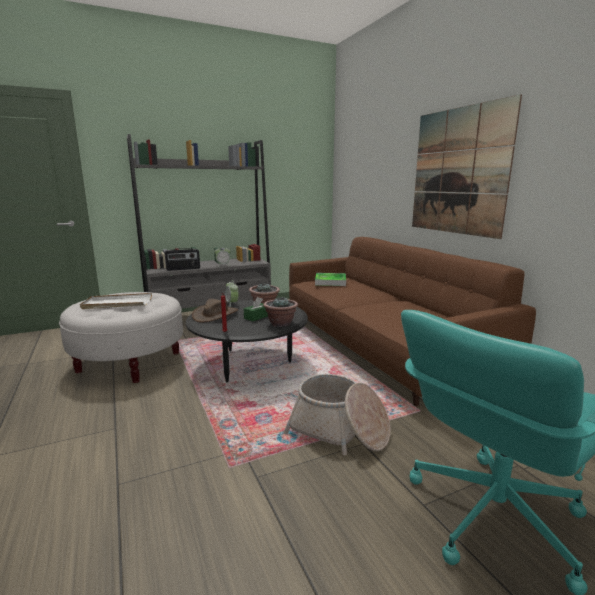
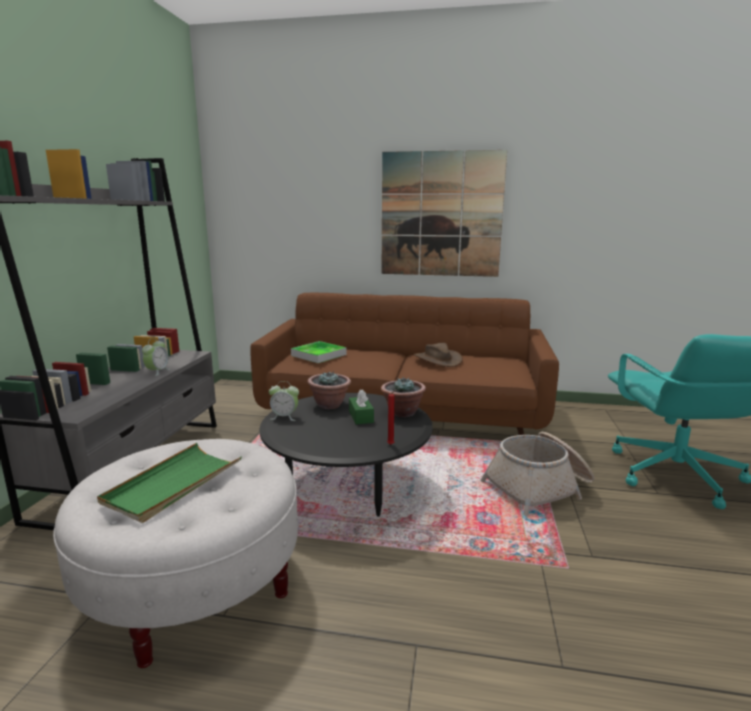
camera: 55 degrees left, 0 degrees up
(117, 303) = (173, 484): white tray -> green tray
(183, 269) = (113, 395): radio -> none
(215, 314) = (313, 435): brown hat -> brown hat (437, 359)

